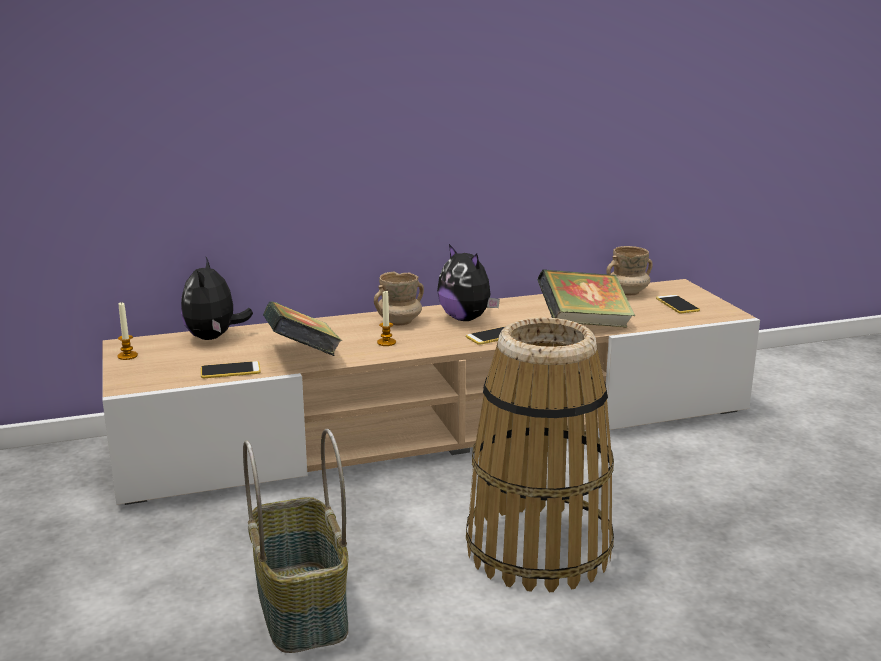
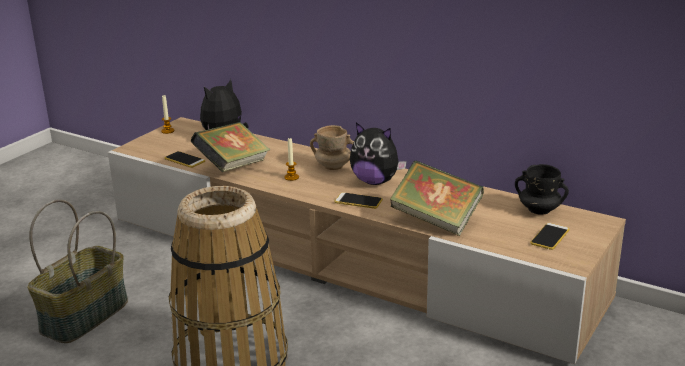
camera: 50 degrees right, 5 degrees up
(466, 318) = (375, 181): plush toy -> plush toy turned 75 degrees counterclockwise
(627, 293) = (539, 210): beige mug -> black mug

